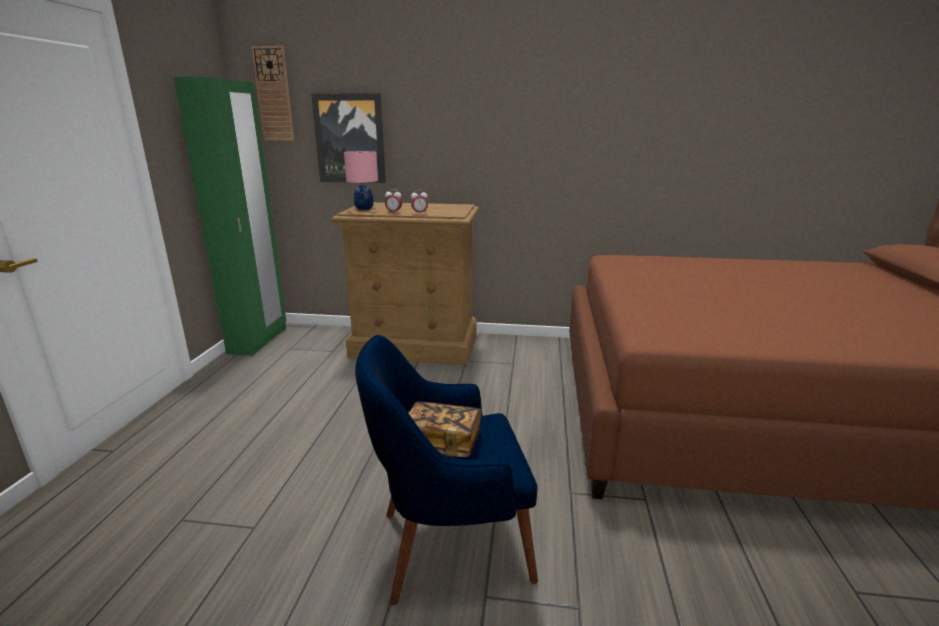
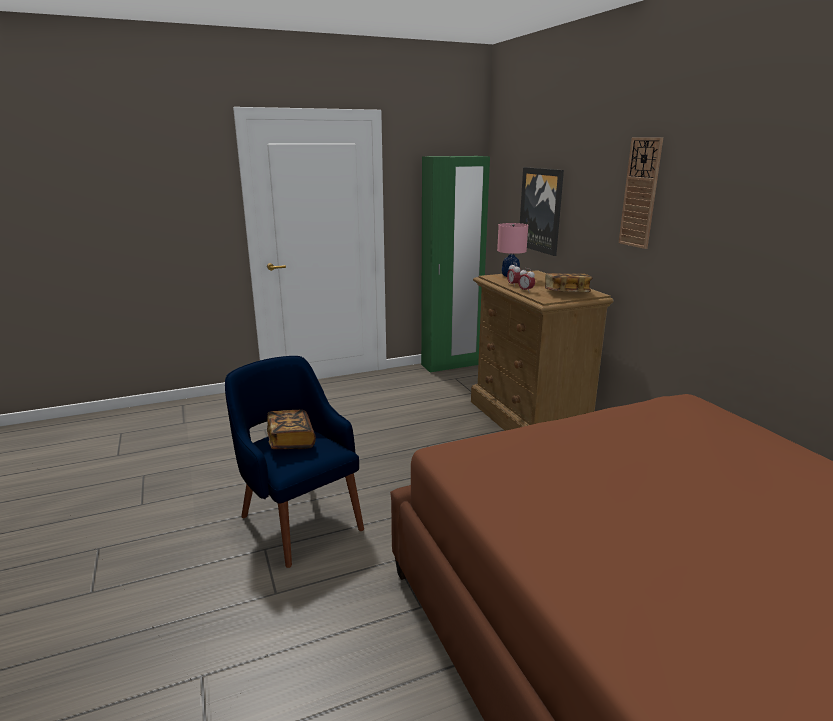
camera: 60 degrees right, 0 degrees up
(274, 94) = (506, 166): wall clock -> wall clock (640, 193)
(447, 208) = (566, 293): none -> book

